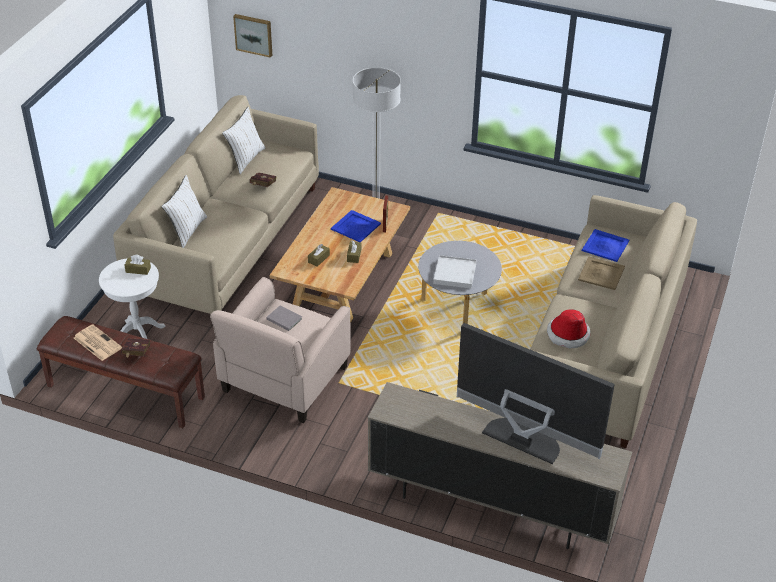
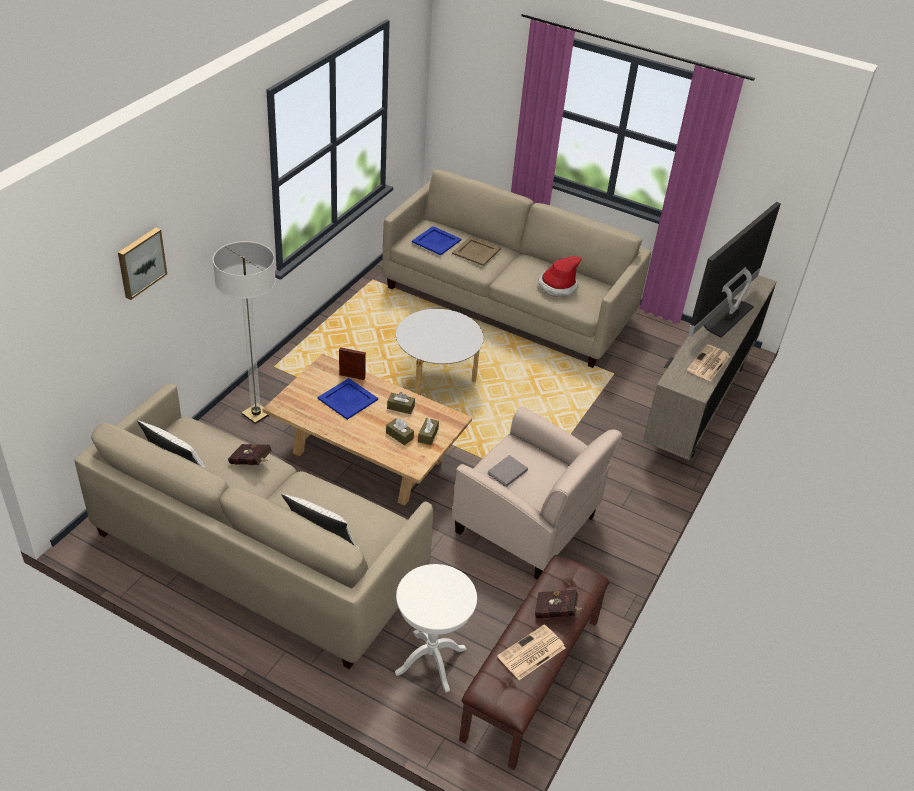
camera: 85 degrees left, 0 degrees up
(138, 270) = (425, 584): brown tissue box -> brown tissue box (428, 435)
(254, 34) = (65, 344): picture -> picture (140, 262)
(431, 421) = (708, 364): none -> newspaper
(454, 273) = (450, 340): white tray -> none

